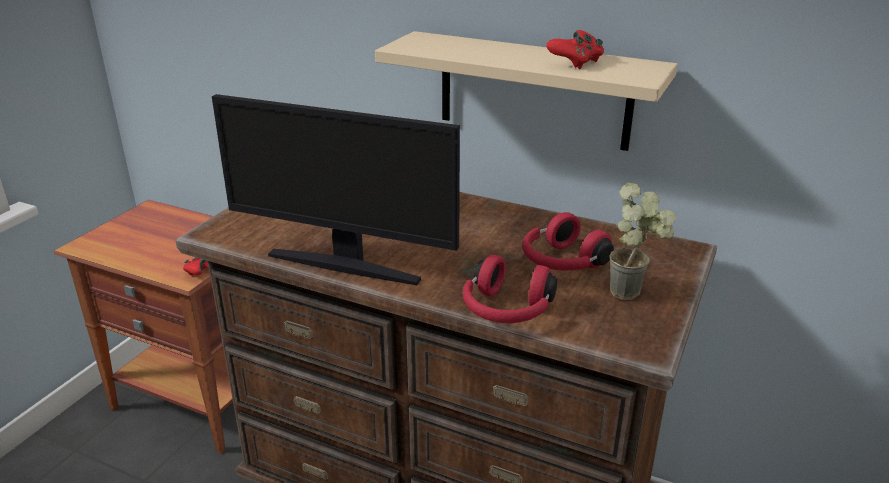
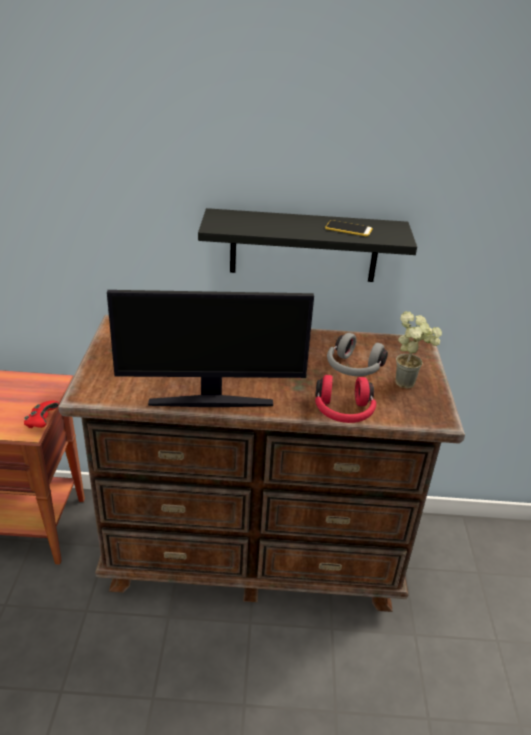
camera: 25 degrees left, 5 degrees up
(534, 91) = (304, 246): beige shelf -> black shelf
(561, 262) = (353, 368): red headphones -> grey headphones
(576, 63) = (348, 229): red game controller -> phone

